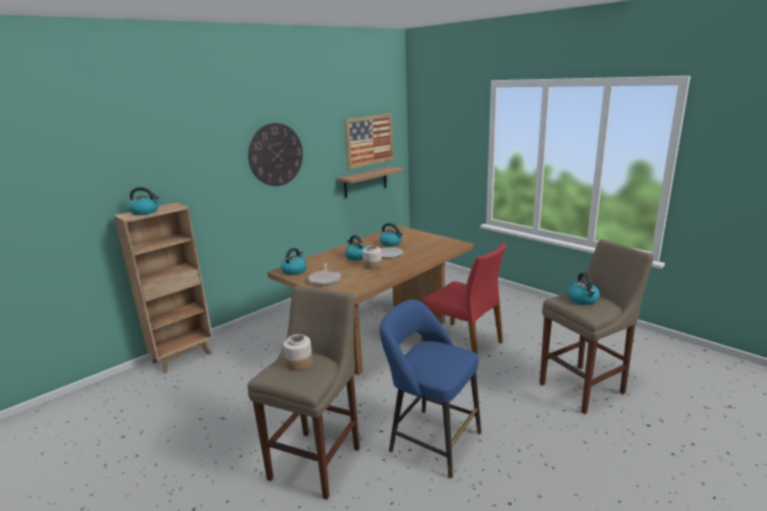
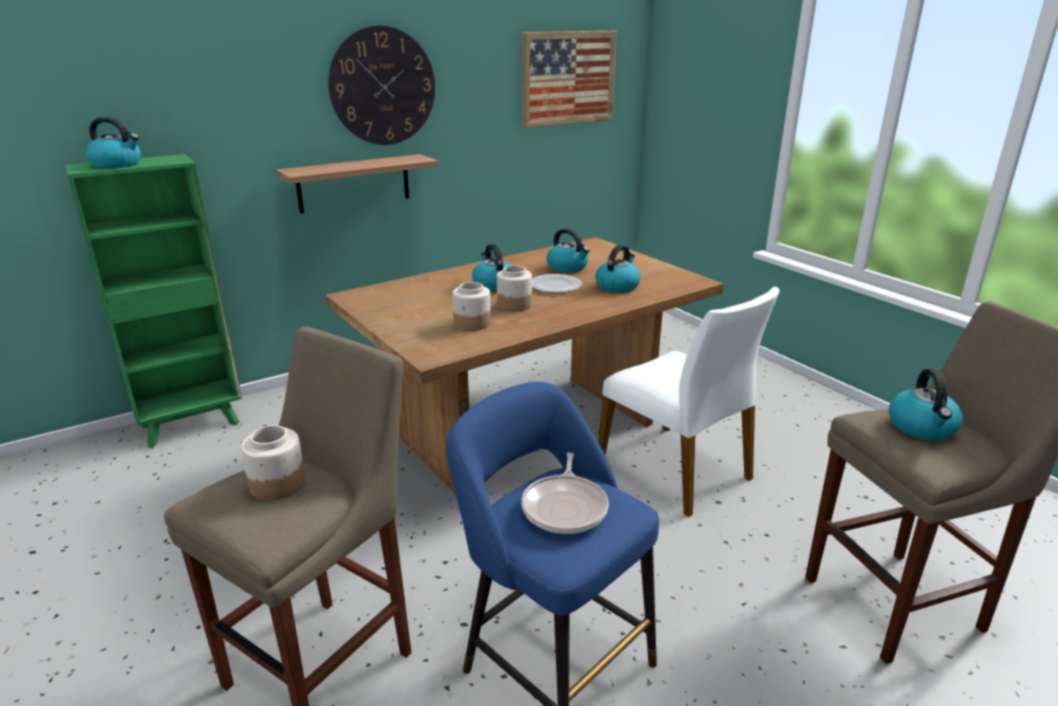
camera: 10 degrees right, 5 degrees up
(184, 357) = (193, 424): brown bookcase -> green bookcase
(294, 271) = (371, 298): kettle -> kettle (617, 286)
(325, 279) = (415, 320): frying pan -> frying pan (565, 507)
(356, 278) = (472, 324): none -> jar
(365, 182) = (555, 155): shelf -> shelf (354, 183)
(463, 343) = (676, 469): red chair -> white chair

